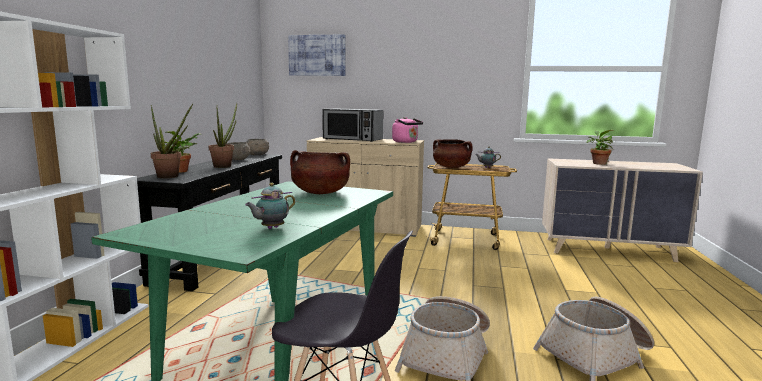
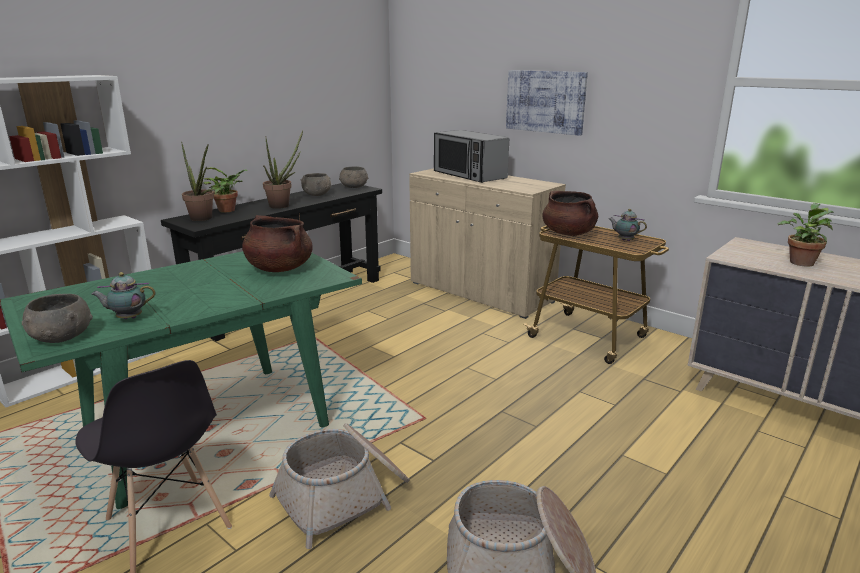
camera: 30 degrees right, 10 degrees up
(239, 245) = (61, 337): none -> grey bowl
(317, 55) = (445, 55): picture -> picture (545, 101)
(406, 142) = (525, 188): pink kettle -> none

